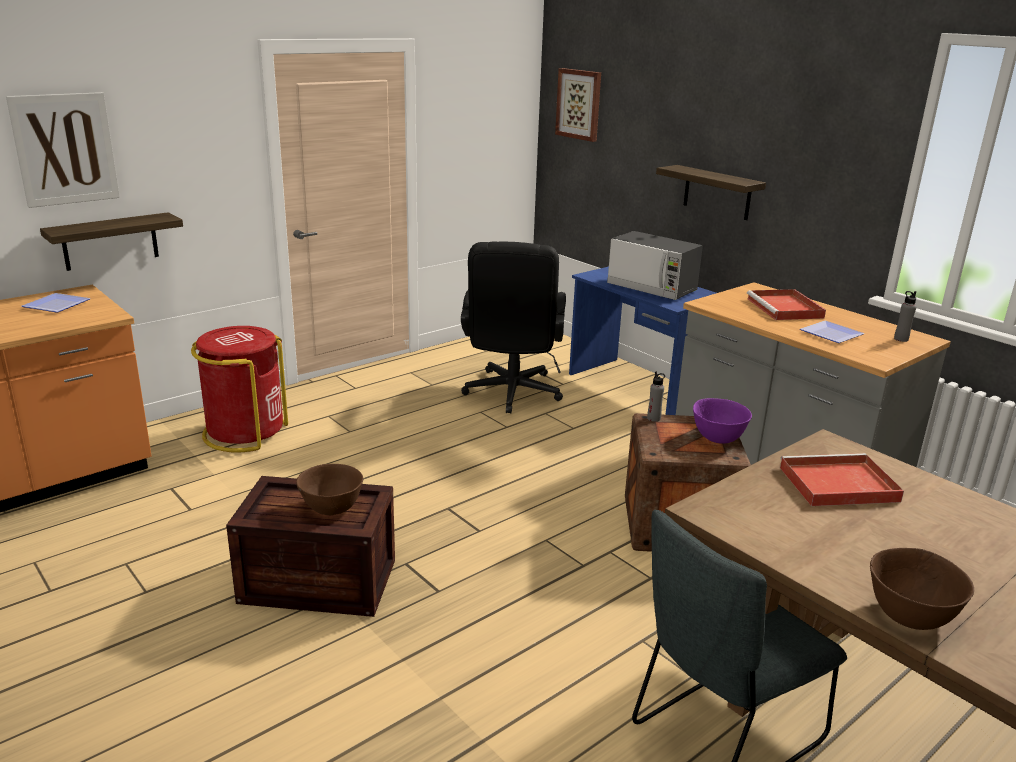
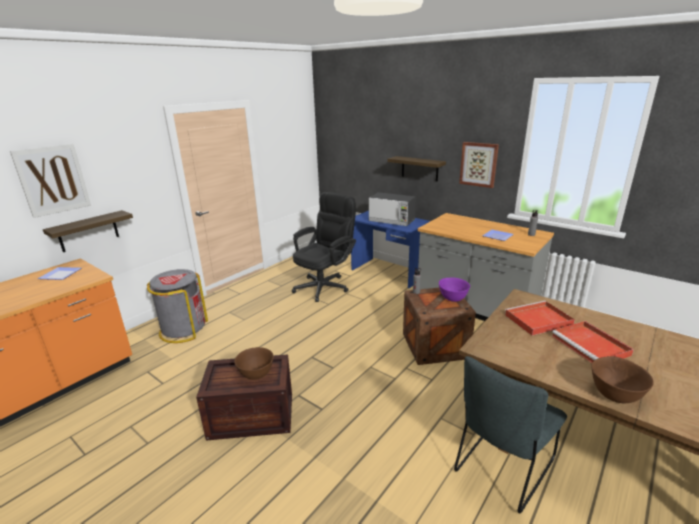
camera: 10 degrees left, 0 degrees up
(244, 433) = (183, 329): red trash can -> grey trash can
(511, 395) = (325, 285): black office chair -> black office chair turned 135 degrees counterclockwise
(579, 104) = (338, 129): picture -> picture (478, 164)
(785, 308) = (468, 225): red tray -> red tray (591, 346)

